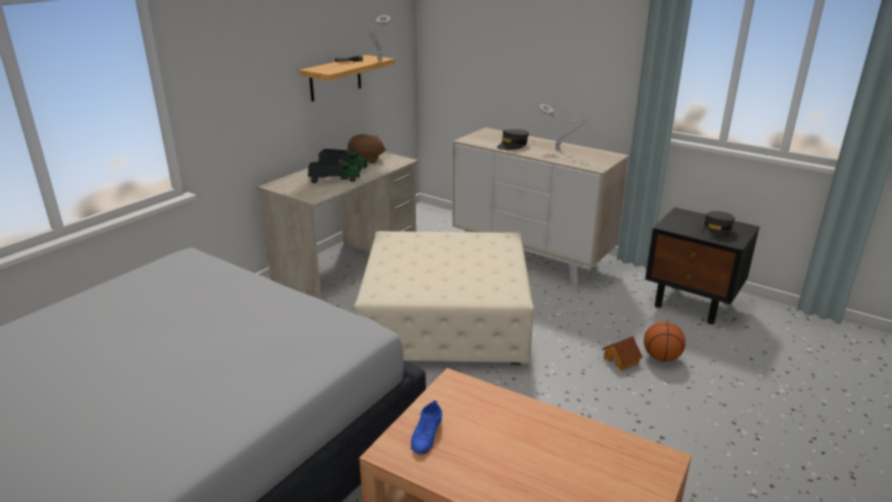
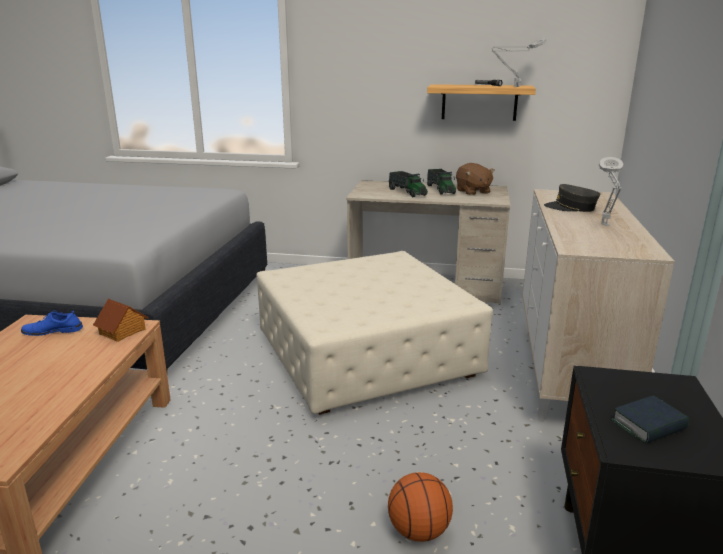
camera: 65 degrees right, 5 degrees down
(621, 360) = (383, 491): toy house -> toy house (123, 331)
(716, 231) = (648, 425): grey cap -> book

